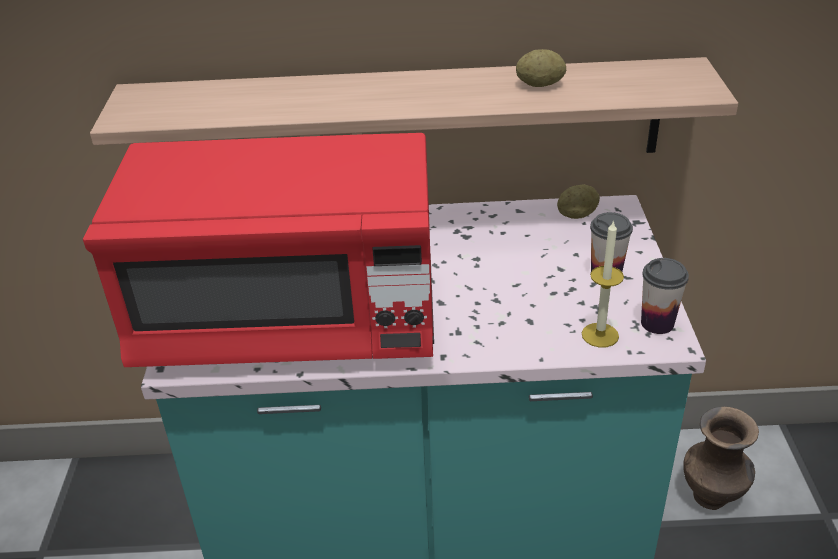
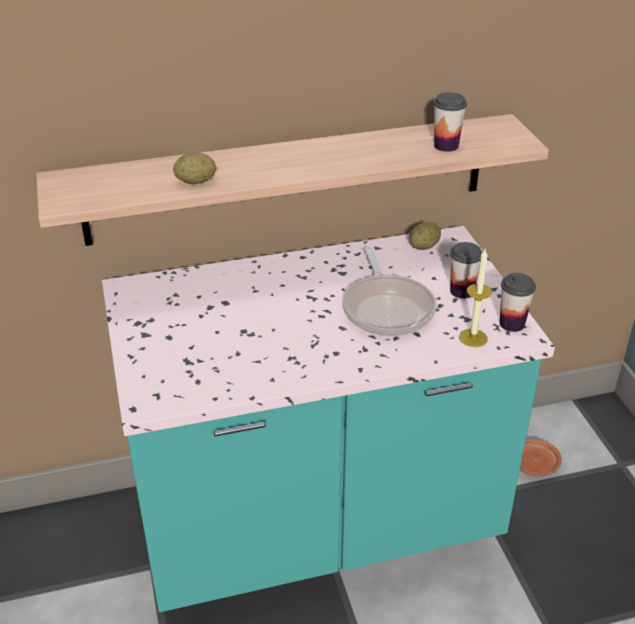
camera: 15 degrees left, 0 degrees up
(290, 321) = (226, 357): red microwave -> none
(504, 285) = (387, 308): none -> frying pan
(540, 85) = (396, 146): potato -> potato (196, 182)
(603, 89) = (446, 146): none -> cup
(712, 496) = (534, 463): brown vase -> brown plate

